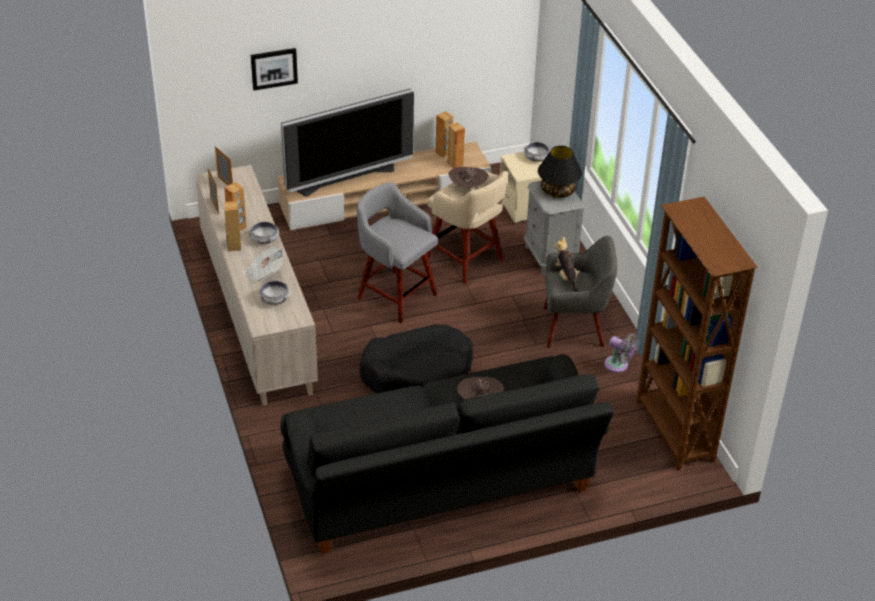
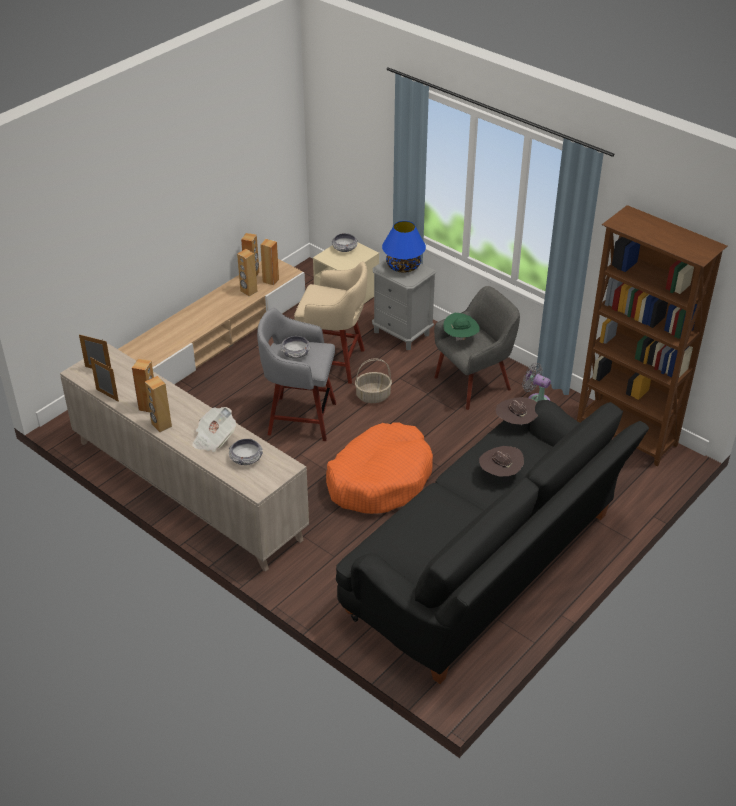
camera: 30 degrees left, 0 degrees up
(264, 239) = (185, 406): bowl -> bowl (295, 353)
(274, 68) = (96, 237): picture -> none
(347, 178) = (184, 328): television -> none
(417, 373) = (380, 479): black dog bed -> orange dog bed
(428, 166) = (248, 291): none -> brown speaker
(468, 188) = (324, 292): brown hat -> brown hat (515, 423)
(475, 302) = (373, 395): none -> basket
(557, 191) = (403, 266): black table lamp -> blue table lamp
(566, 277) = (460, 338): plush toy -> green hat
(618, 366) = (536, 400): grey fan -> grey fan turned 150 degrees counterclockwise

